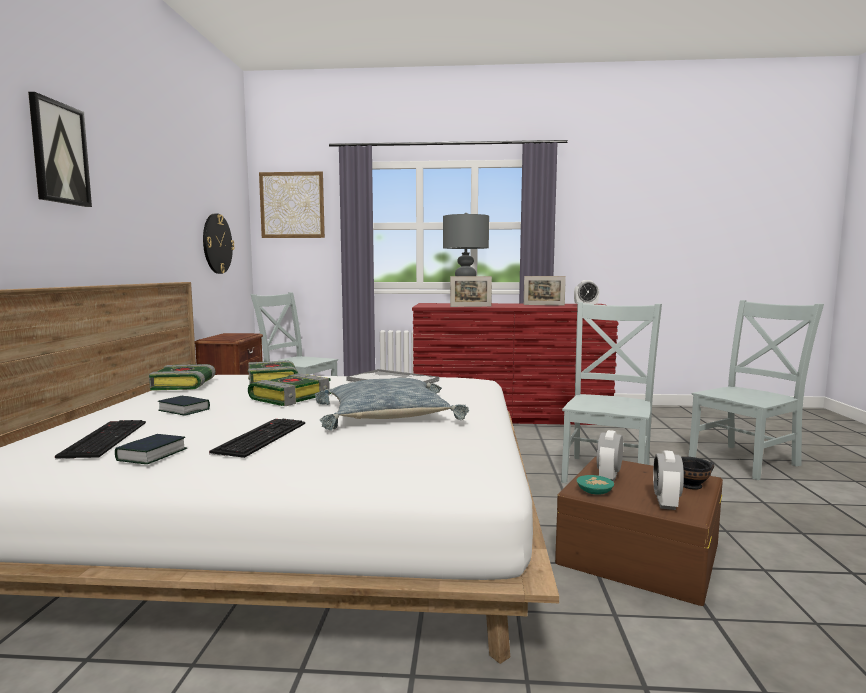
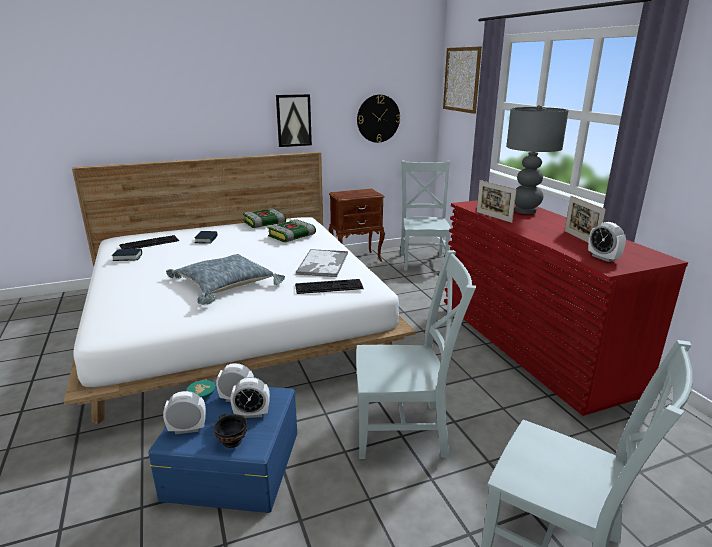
camera: 65 degrees right, 15 degrees up
(59, 153) = (208, 83): picture -> picture (293, 120)
(260, 437) = (159, 267): keyboard -> keyboard (329, 286)
(291, 397) = (248, 251): book -> none
(638, 553) = (232, 463): brown storage box -> blue storage box
(641, 474) = (252, 414): none -> alarm clock

